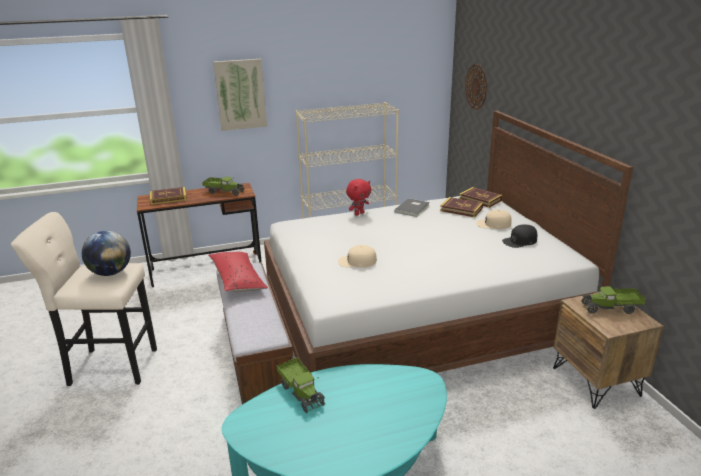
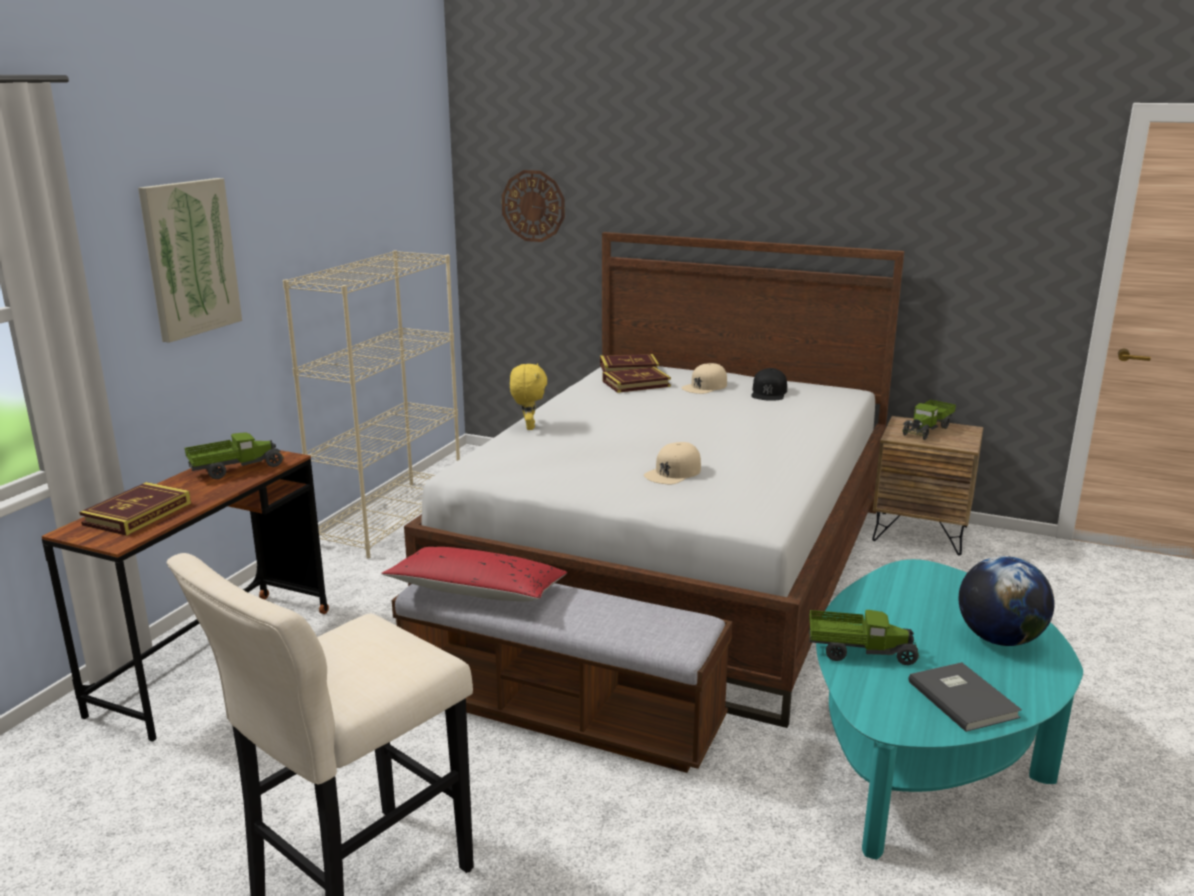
camera: 50 degrees left, 5 degrees down
(111, 273) = (366, 645): globe -> globe (999, 639)
(359, 213) = (528, 427): red plush toy -> yellow plush toy
(413, 208) = (581, 400): grey book -> grey book (963, 698)

